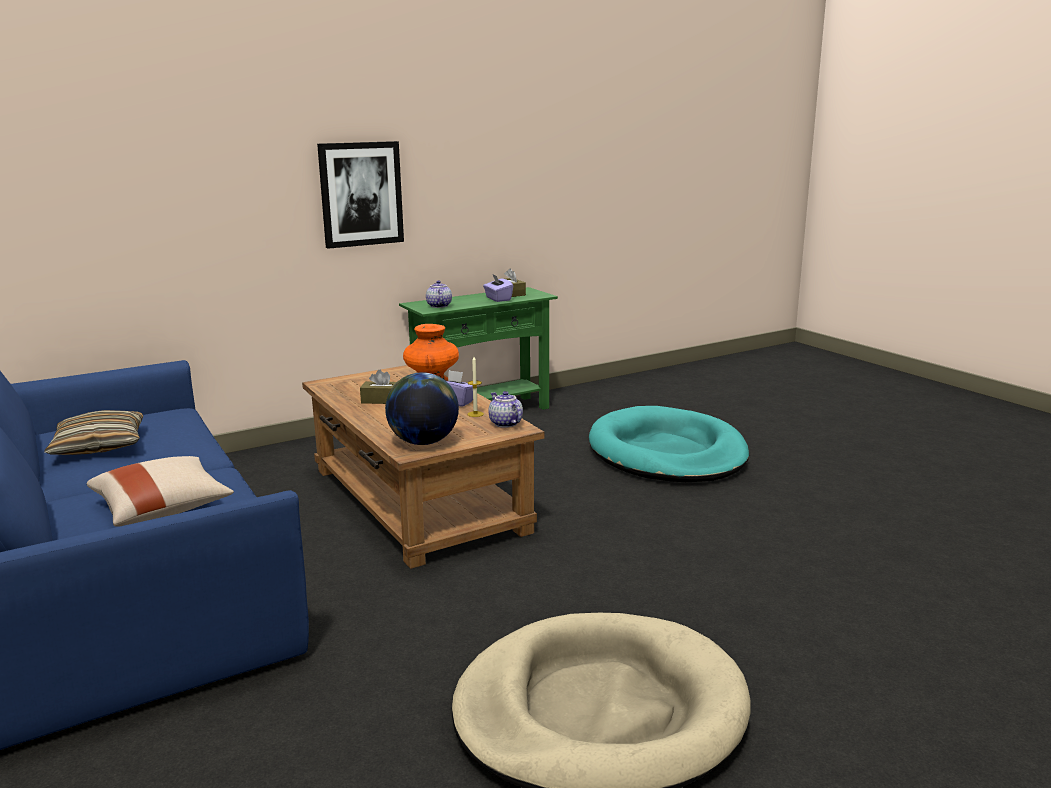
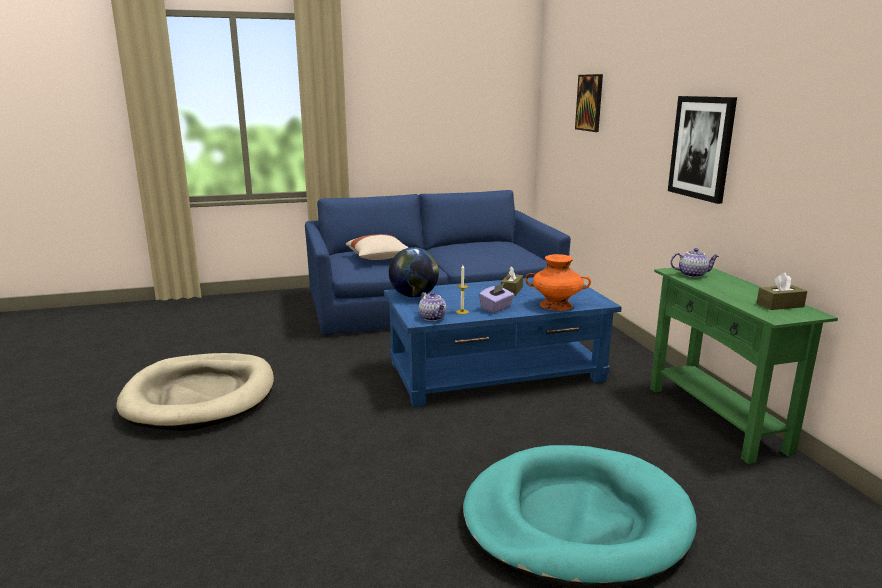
camera: 105 degrees right, 0 degrees up
(88, 165) = (589, 102): none -> picture
(99, 445) = (475, 247): pillow -> none
(417, 499) = (496, 372): brown coffee table -> blue coffee table
(498, 299) = (739, 297): purple tissue box -> none
(504, 423) = (433, 318): teapot -> teapot turned 75 degrees clockwise

